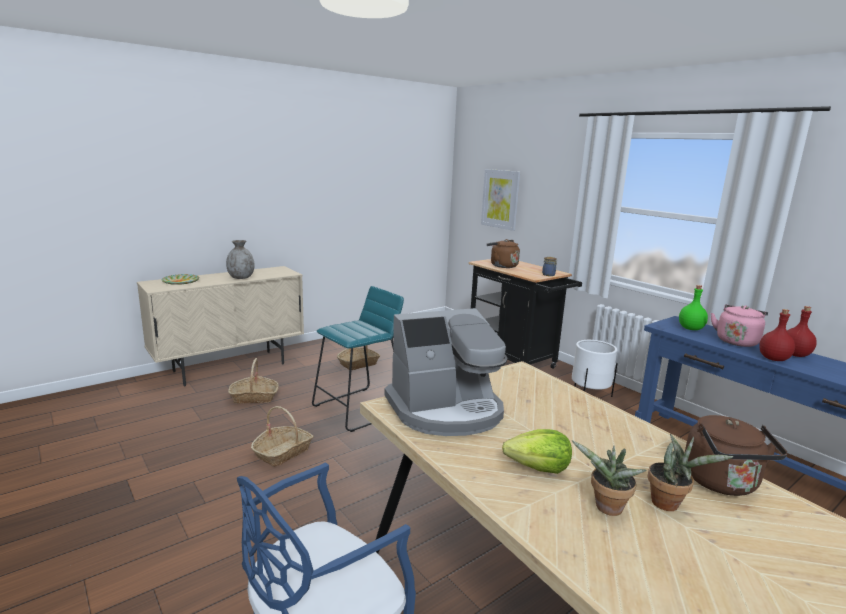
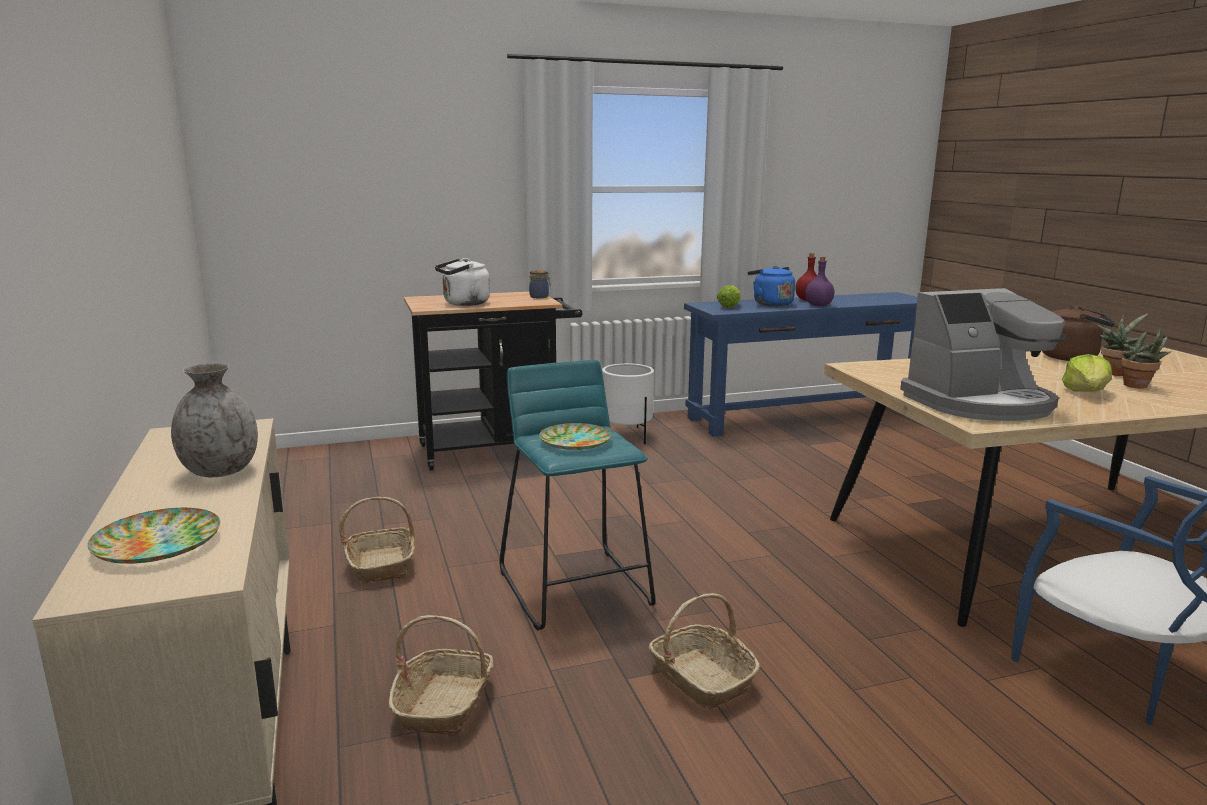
camera: 70 degrees left, 0 degrees up
(353, 328) = (574, 441): none -> plate
(446, 410) = (979, 403): coffee machine -> coffee machine turned 75 degrees clockwise
(500, 199) = (345, 200): picture -> none
(502, 266) = (463, 303): brown kettle -> white kettle
(690, 328) = (730, 306): green bottle -> lettuce
(736, 341) = (770, 304): pink kettle -> blue kettle
(773, 359) = (818, 305): red bottle -> purple bottle

